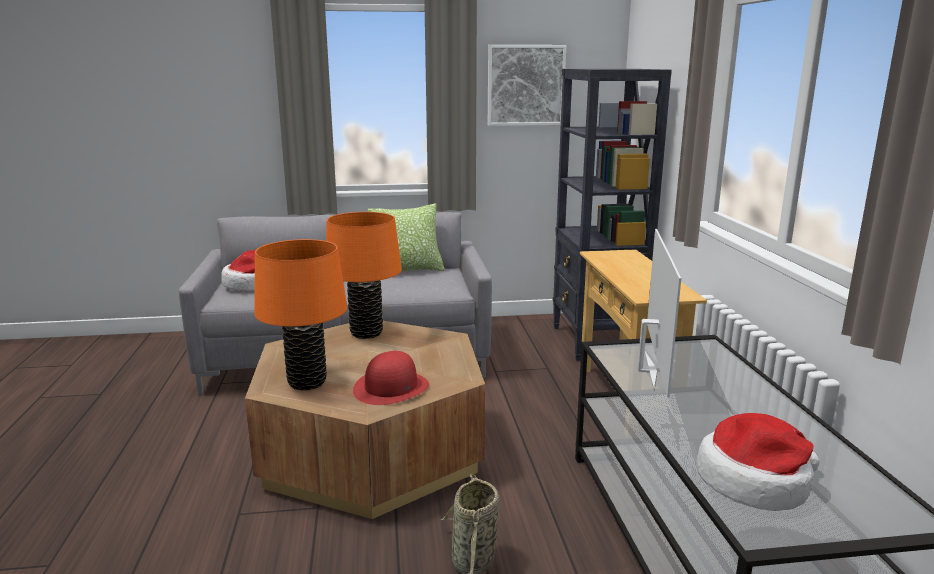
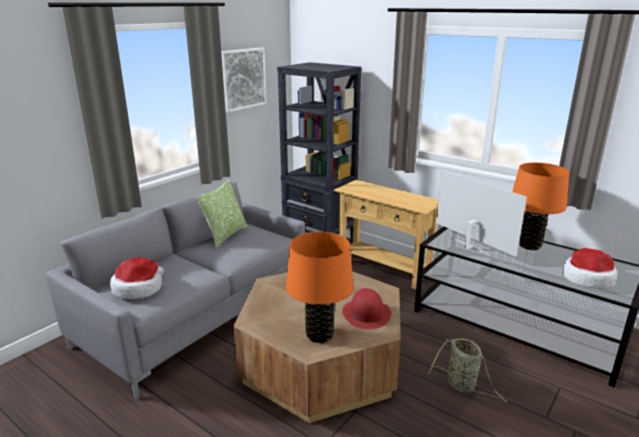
camera: 45 degrees left, 5 degrees up
(366, 333) = (279, 288): orange table lamp -> orange table lamp (529, 246)

